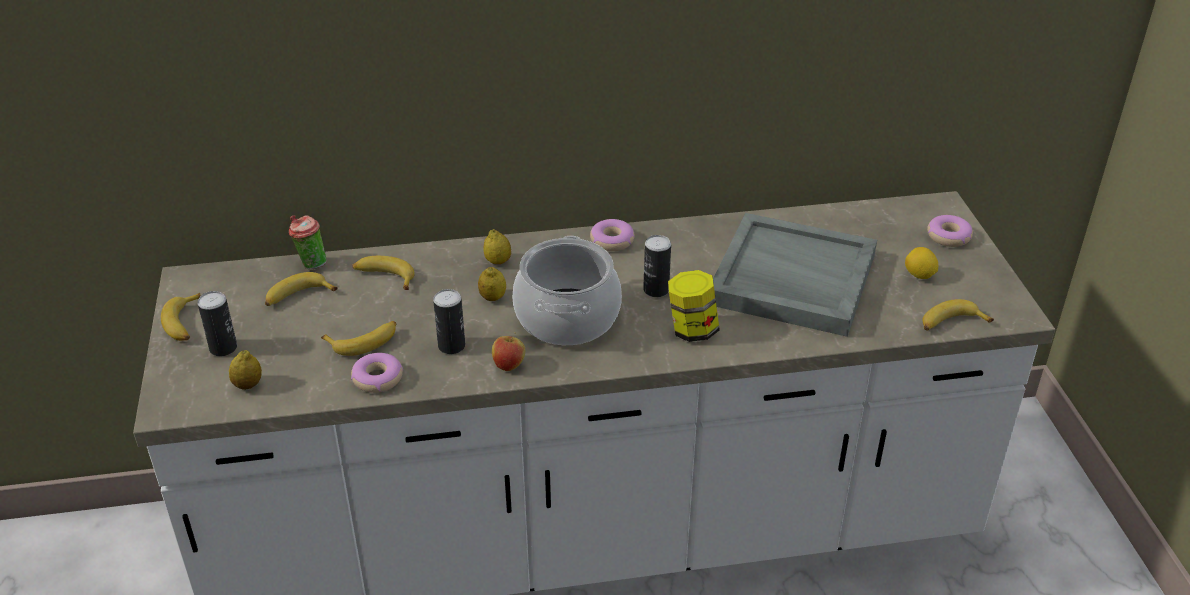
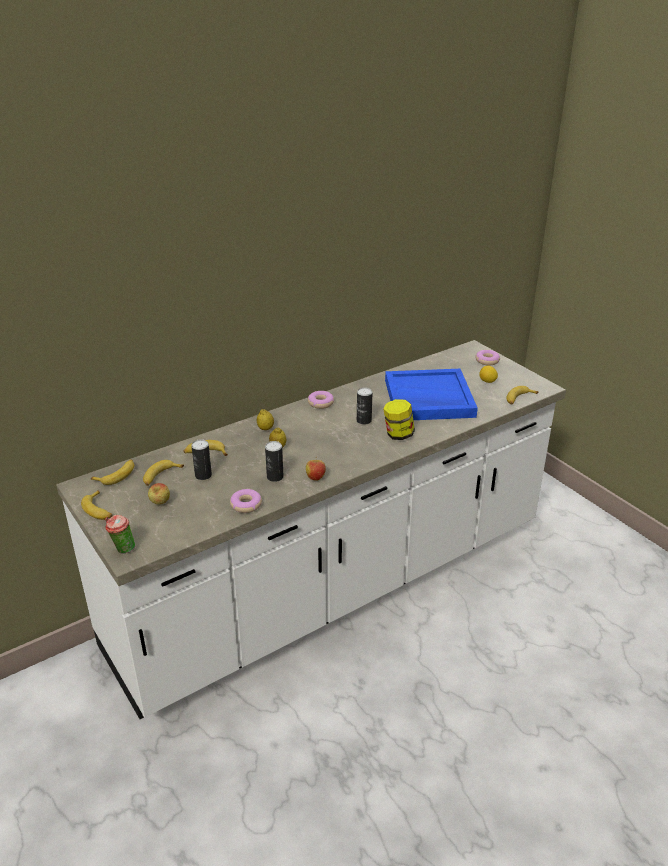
camera: 25 degrees left, 5 degrees down
(223, 348) = (136, 515): can -> can (203, 475)
(248, 385) = (169, 530): lemon -> none
(267, 338) = (160, 503): none -> apple
(310, 264) = (153, 458): cup -> cup (122, 549)
(364, 342) = (221, 489): banana -> banana (117, 475)
(568, 318) = (328, 446): cooking pot -> none
(791, 279) = (428, 399): grey tray -> blue tray

